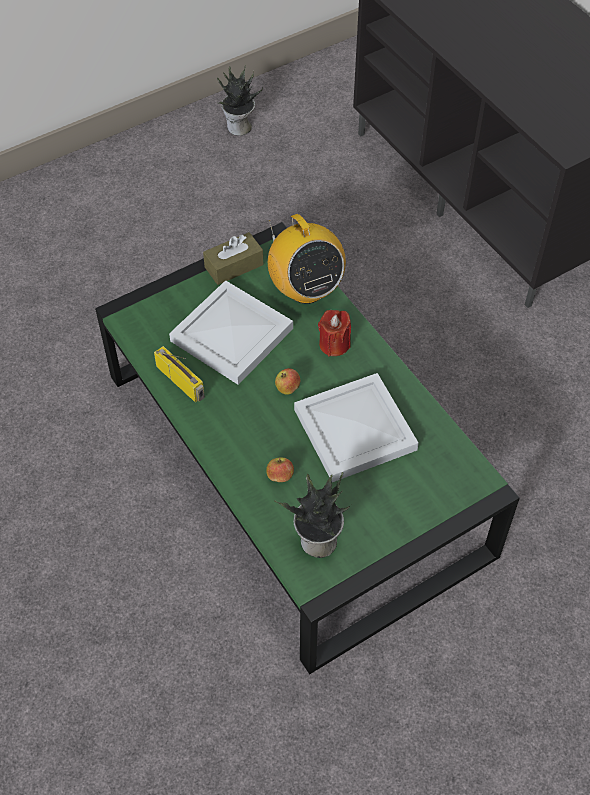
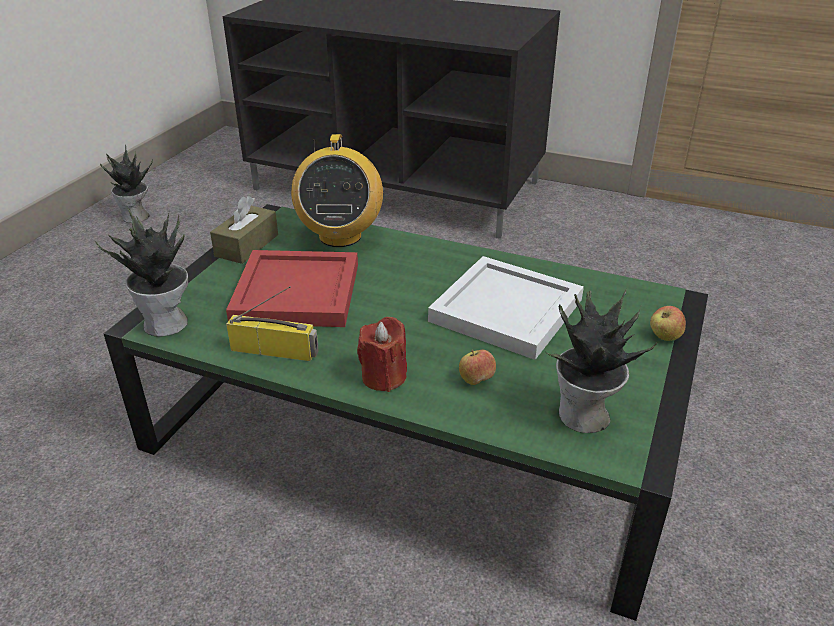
camera: 35 degrees left, 20 degrees down
(135, 321) = (168, 323): none -> potted plant
(229, 335) = (294, 294): white tray -> red tray
(287, 388) = (402, 308): apple -> apple (665, 336)
(305, 289) = (340, 236): radio -> radio turned 60 degrees clockwise
(334, 344) = (412, 261): red candle -> red candle (384, 377)

